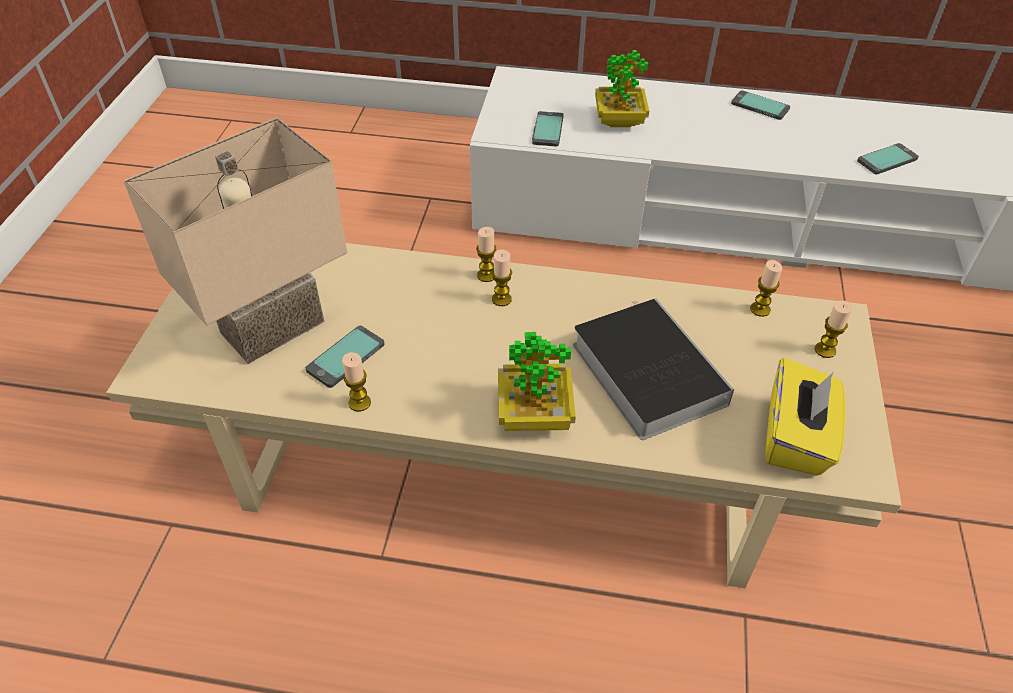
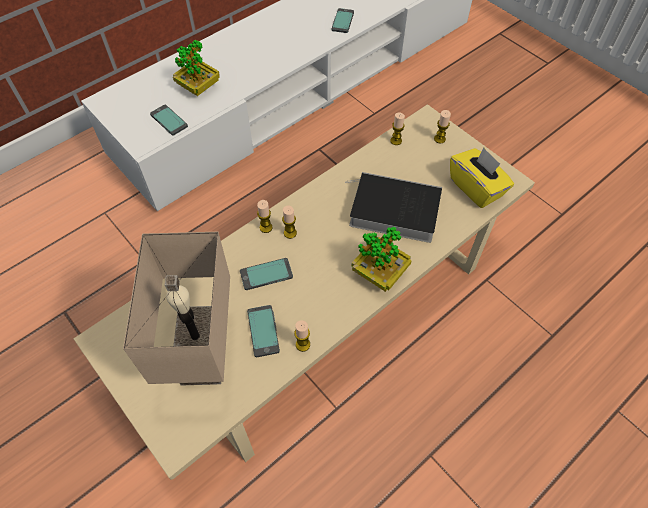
camera: 50 degrees left, 10 degrees up
(760, 106) = (254, 29): phone -> phone (266, 275)

